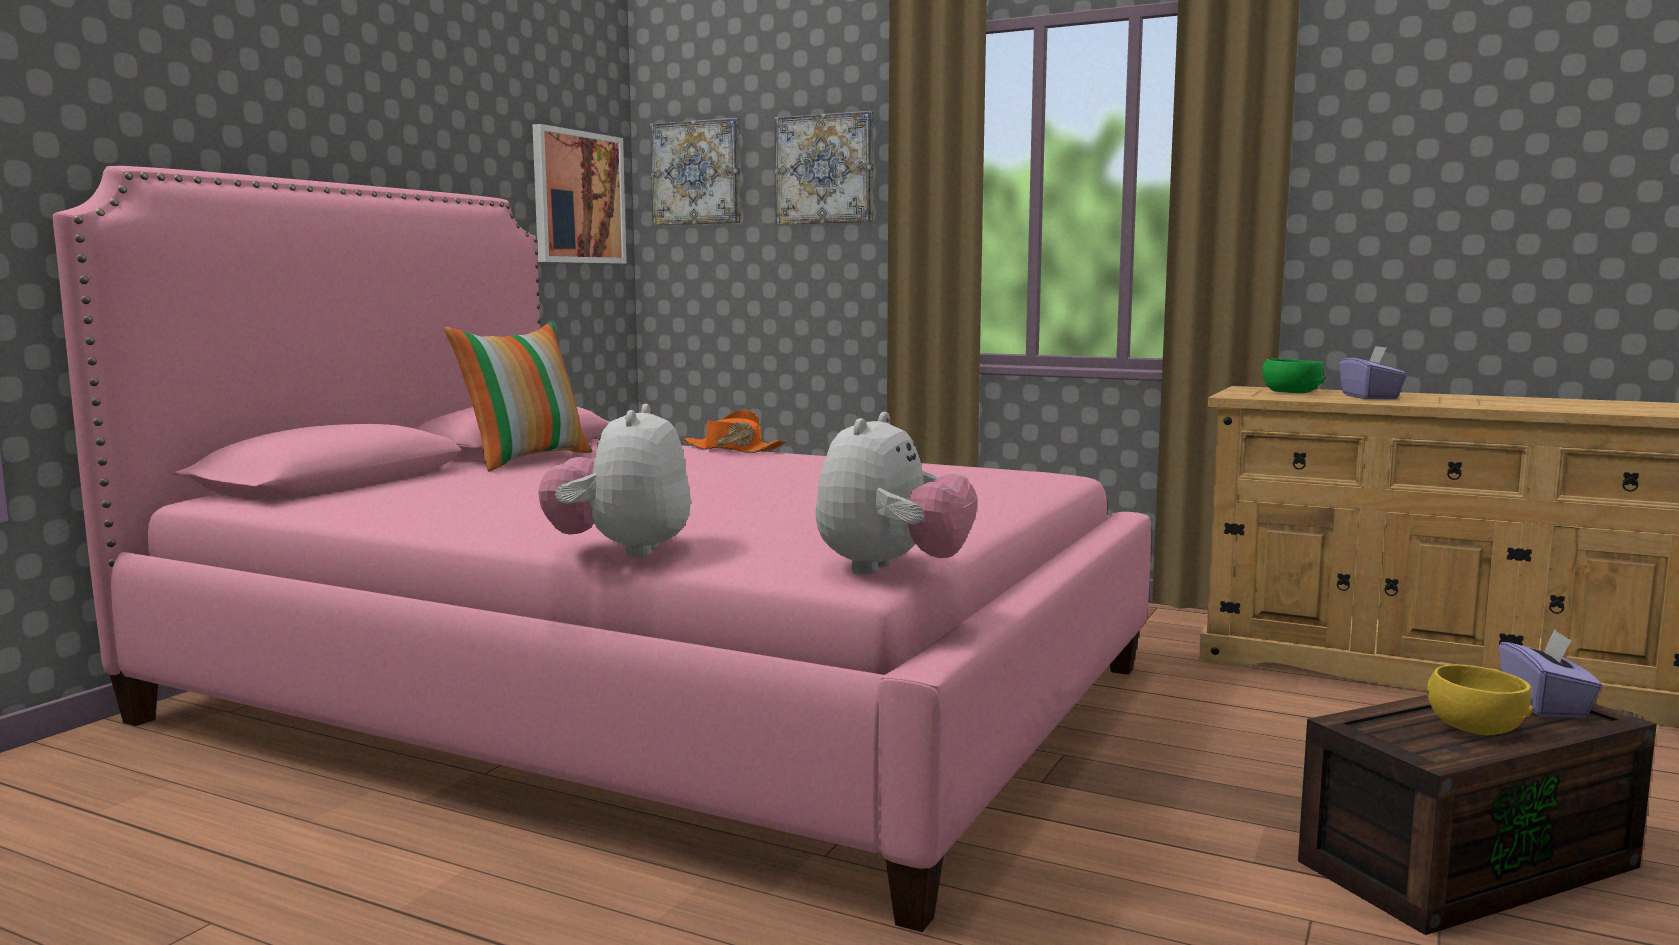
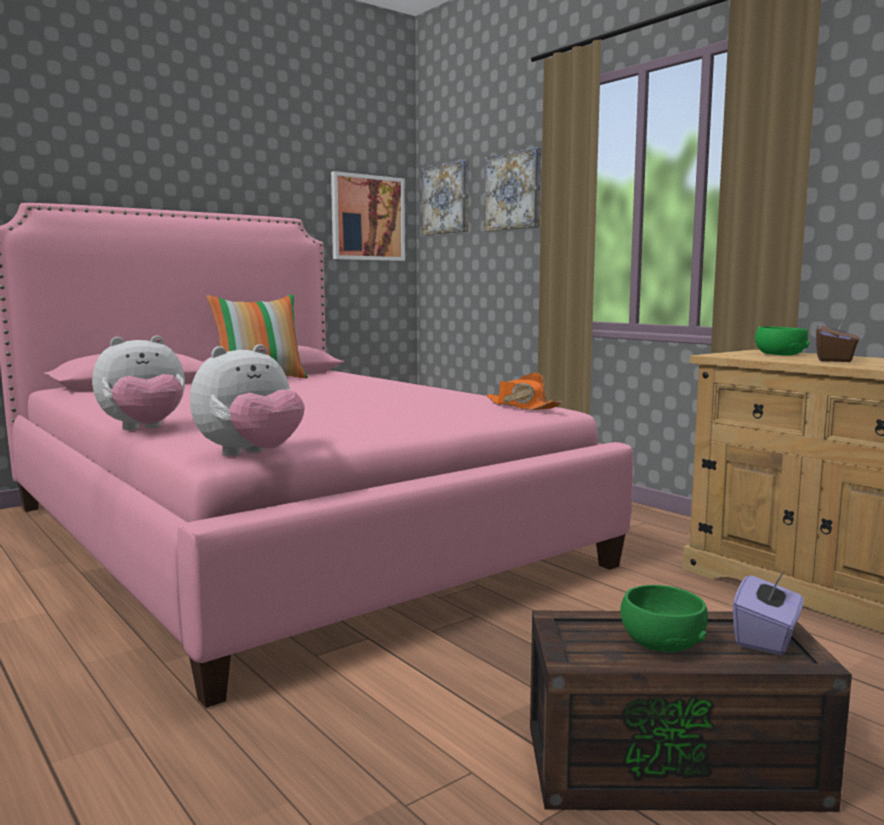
camera: 25 degrees right, 0 degrees up
(622, 551) = (144, 430): plush toy -> plush toy turned 150 degrees counterclockwise
(733, 450) = (392, 381): orange hat -> orange hat (521, 406)
(1370, 397) = (835, 360): purple tissue box -> brown tissue box
(1475, 726) = (661, 642): yellow bowl -> green bowl

